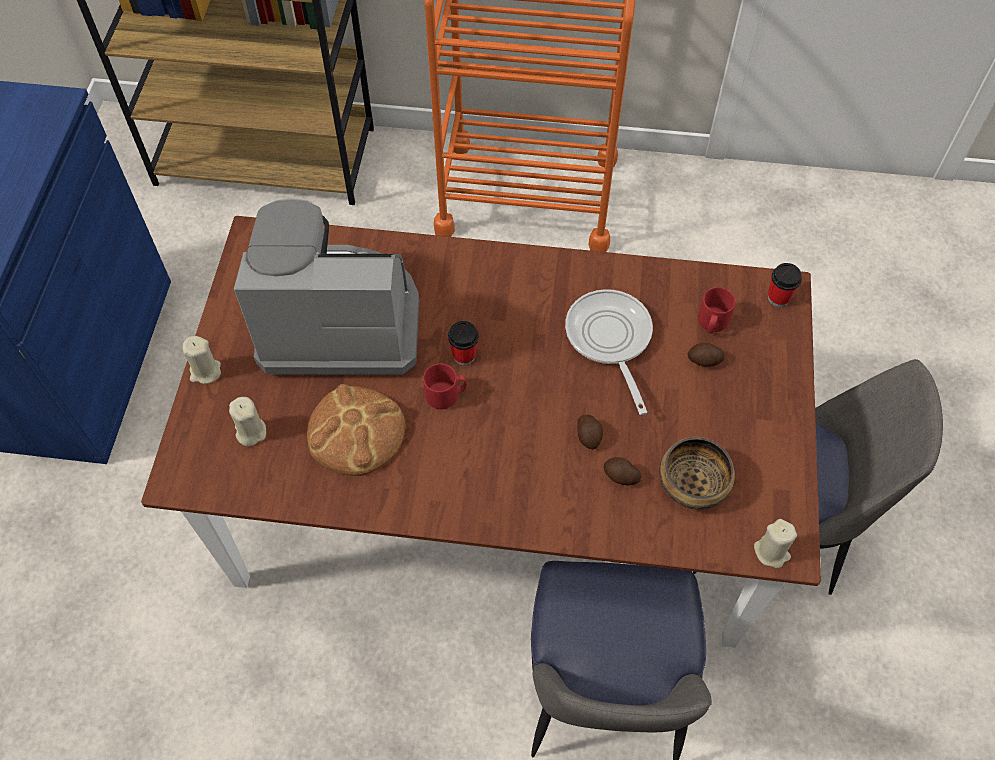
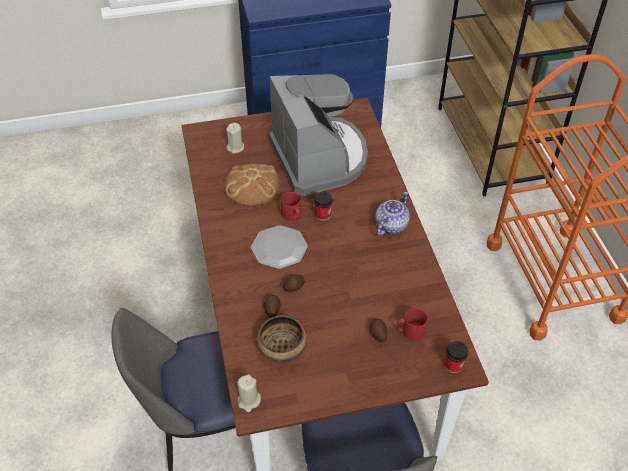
camera: 70 degrees right, 10 degrees down
(205, 372) = (263, 120): beige candle -> none
(506, 433) = (279, 248): none -> plate
(520, 280) = (390, 226): none -> teapot
(610, 340) = (368, 280): frying pan -> none

